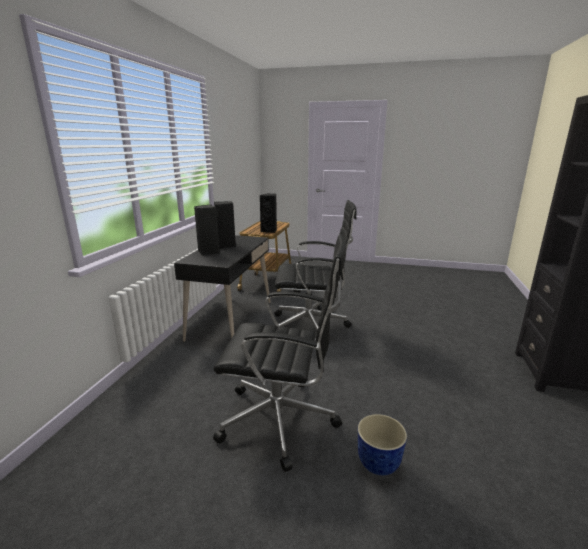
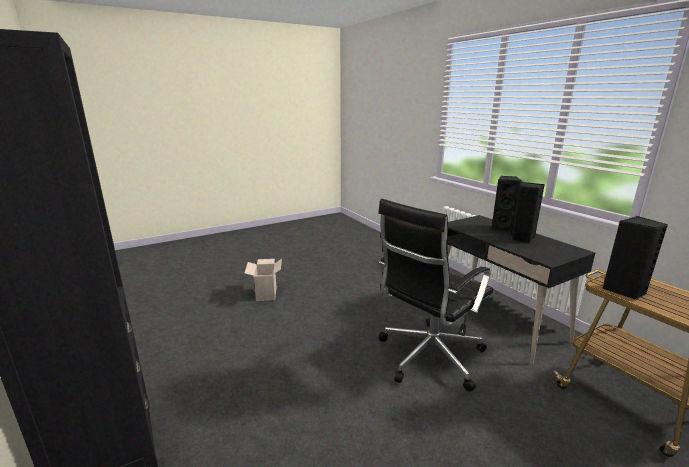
camera: 135 degrees right, 0 degrees up
(282, 420) = (332, 286): black office chair -> none
(378, 464) = (265, 294): planter -> cardboard box

